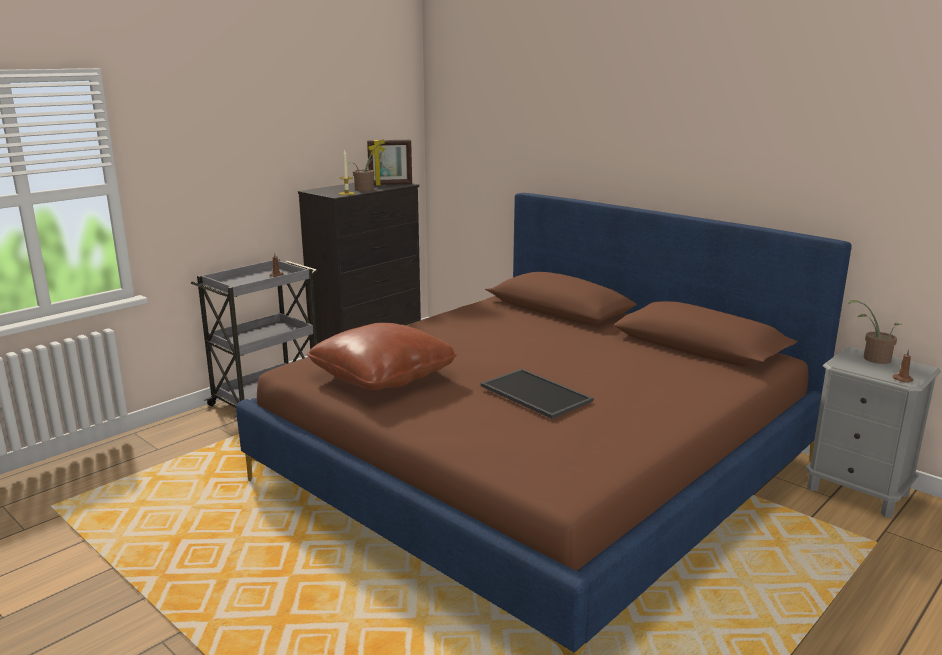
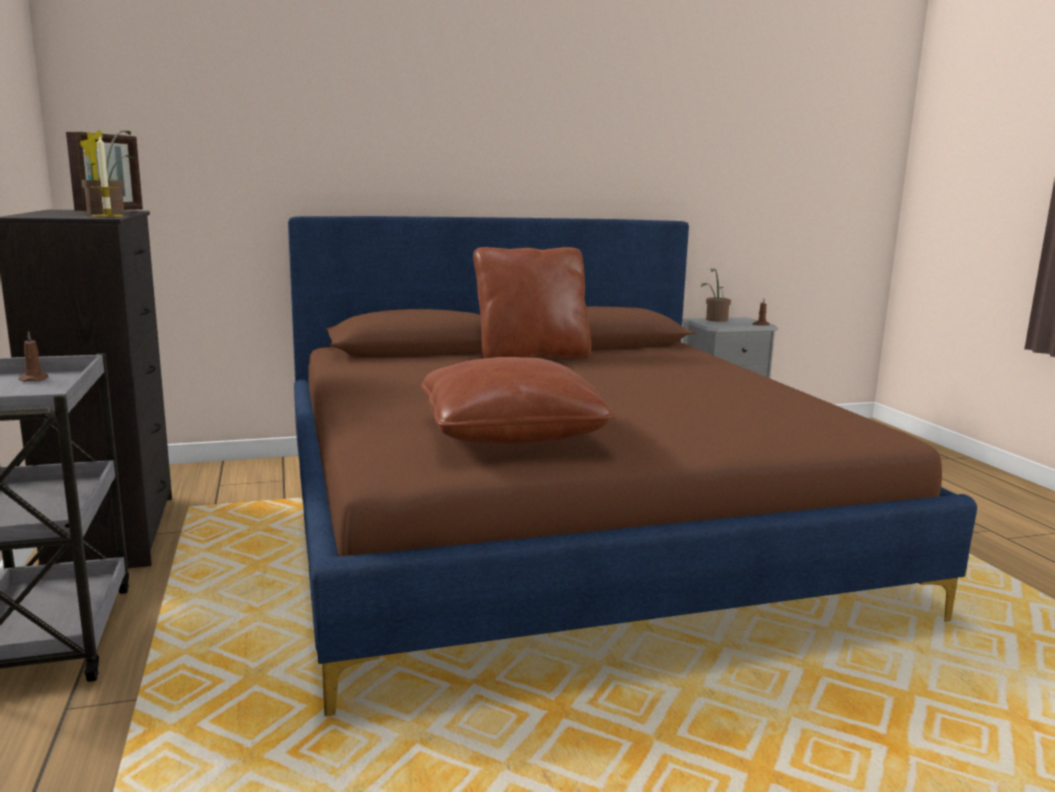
camera: 60 degrees left, 5 degrees down
(533, 393) = (654, 397): tray -> none
(602, 336) = (532, 356): none -> brown pillow

